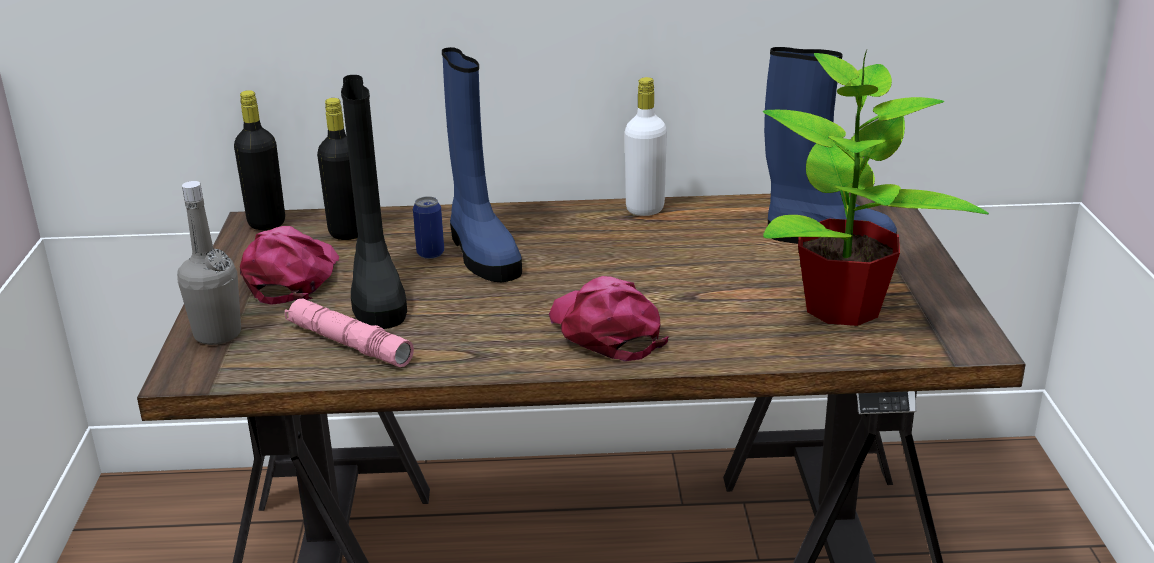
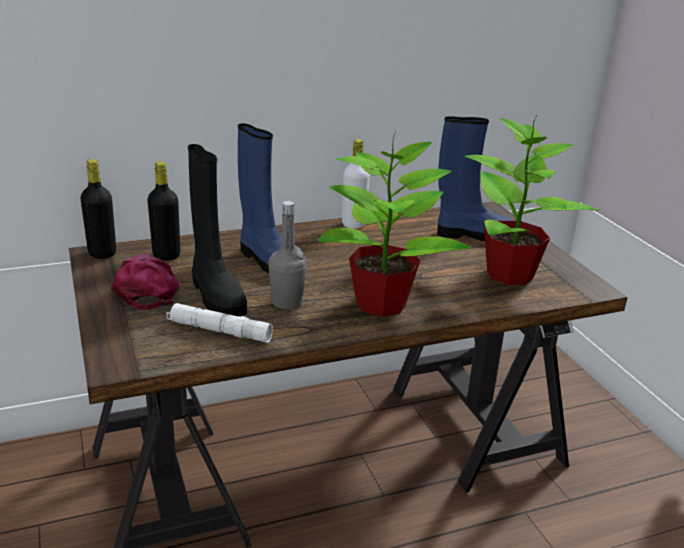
camera: 20 degrees left, 0 degrees up
(217, 334) = (119, 335): grey bottle -> grey bottle (287, 302)
(349, 343) = (219, 331): pink flashlight -> white flashlight
(430, 253) = (234, 264): can -> none
(605, 330) = (382, 303): pink cap -> potted plant

